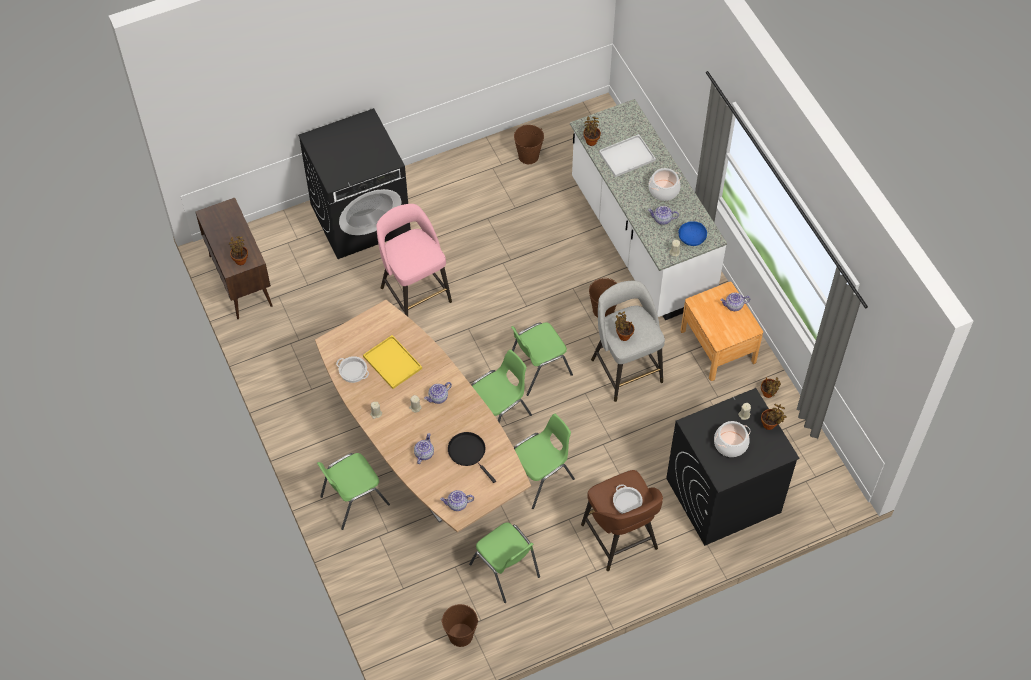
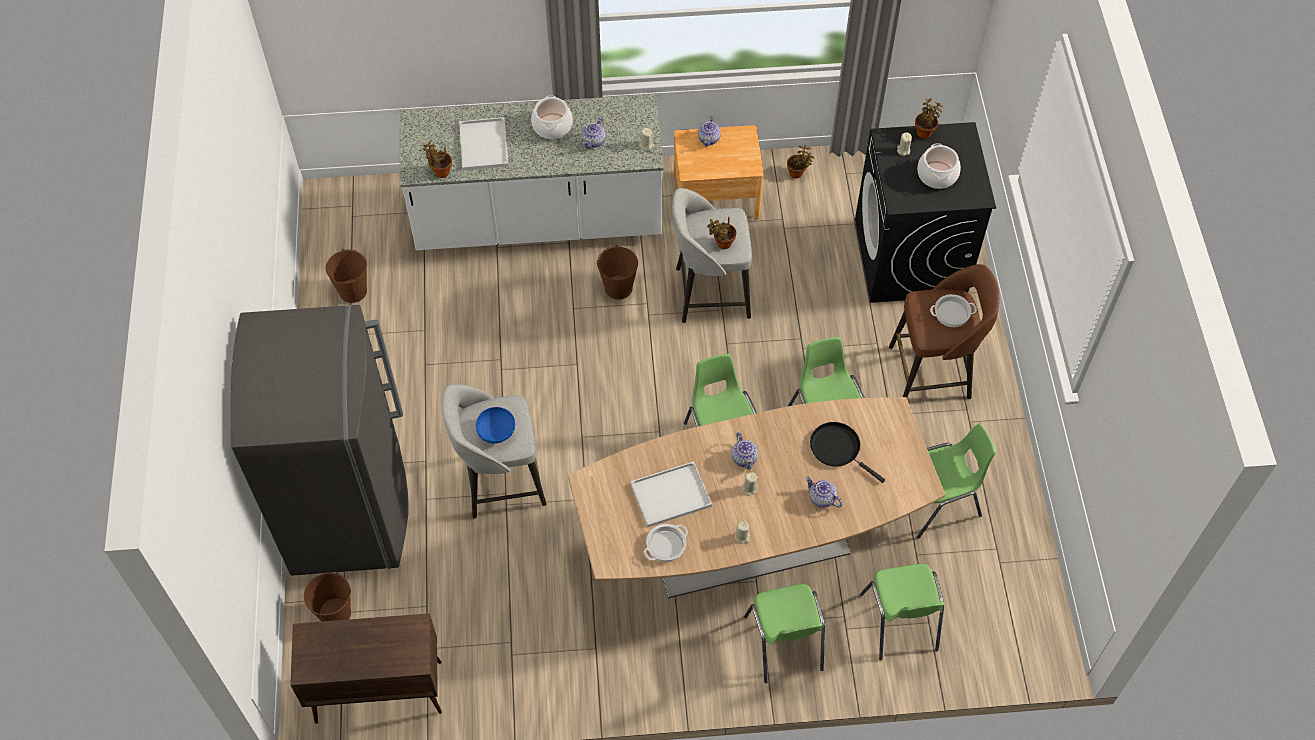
camera: 70 degrees left, 0 degrees up
(240, 259) = (407, 644): potted plant -> none
(361, 218) = (349, 509): black washing machine -> grey fridge
(393, 363) = (672, 494): yellow tray -> white tray
(415, 293) = (500, 481): pink stool -> grey stool
(457, 504) = (908, 483): teapot -> none
(460, 635) = (1010, 577): brown bucket -> brown bucket (335, 613)
(468, 452) = (838, 448): black frying pan -> black frying pan turned 60 degrees clockwise
(538, 369) = (673, 381): green chair -> green chair (899, 623)
(691, 239) = (636, 124): blue bowl -> blue bowl (497, 432)

